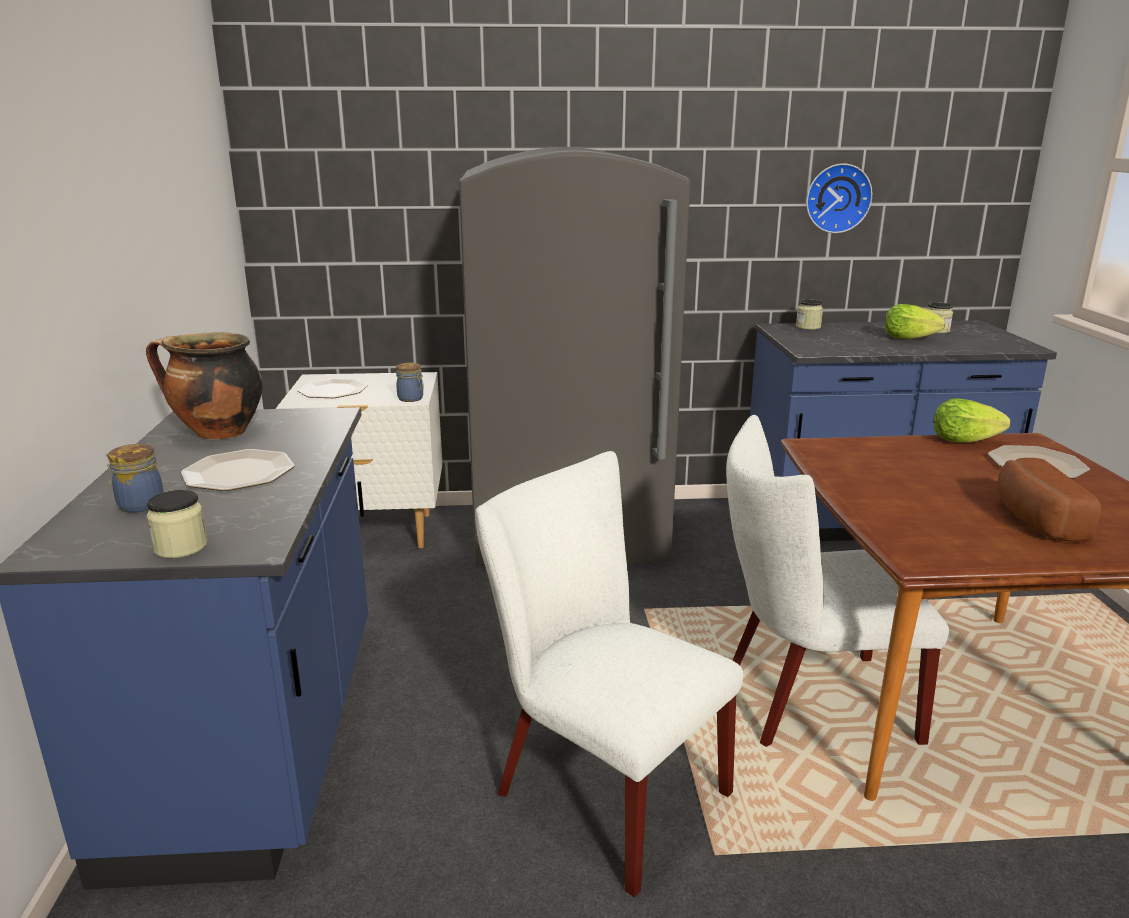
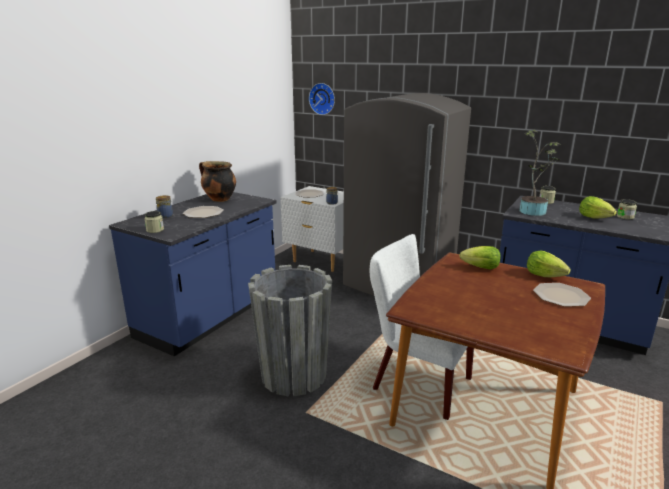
camera: 35 degrees right, 0 degrees up
(599, 789) = (293, 375): white chair -> grey planter
(822, 343) = (534, 211): none -> potted plant
(837, 198) = (577, 129): wall clock -> wall clock (323, 98)
(872, 452) = (481, 268): none -> lettuce
(1033, 520) = (497, 315): bread -> none

